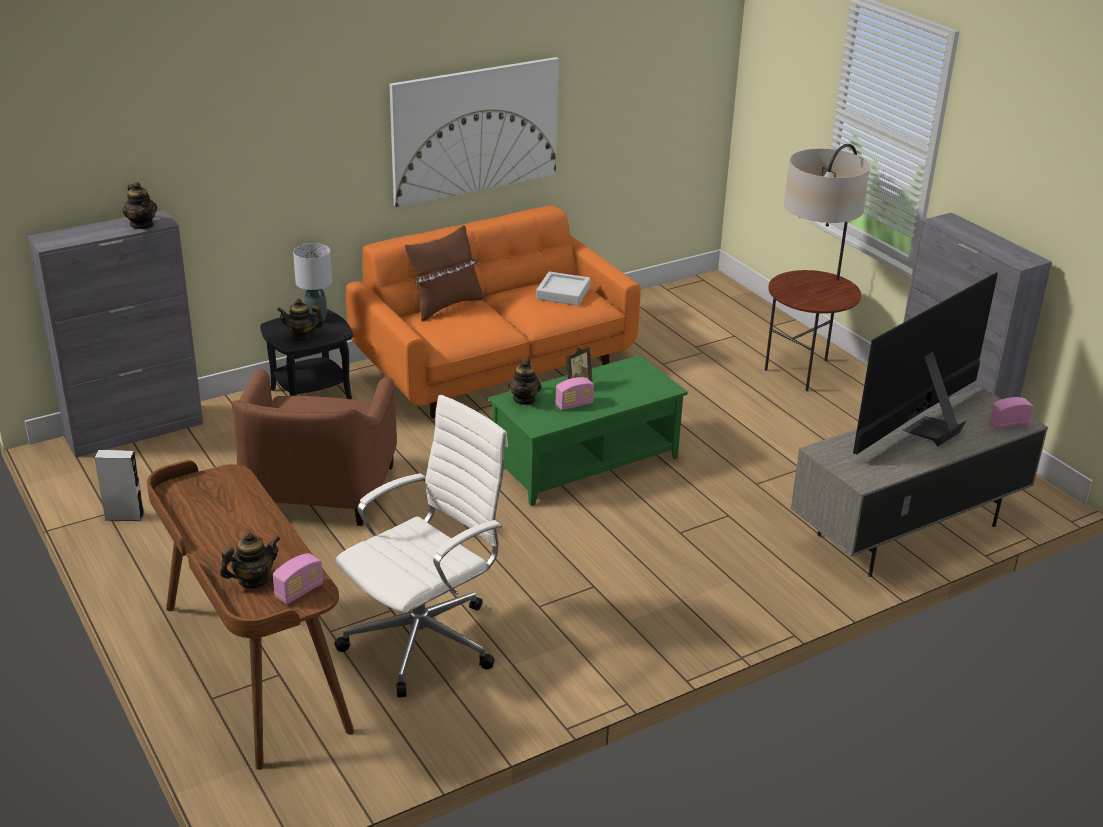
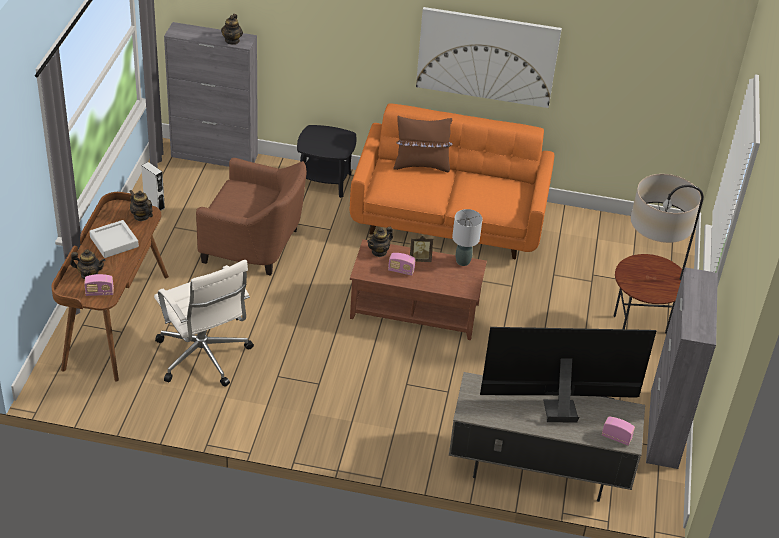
camera: 40 degrees right, 10 degrees up
(301, 336) = (318, 144): teapot -> teapot (141, 216)
(316, 318) = (340, 136): grey table lamp -> grey table lamp (462, 261)
(316, 493) = (254, 244): brown armchair -> brown armchair turned 120 degrees counterclockwise
(425, 639) = (203, 357): white office chair -> white office chair turned 60 degrees clockwise
(563, 293) = (502, 193): grey tray -> grey tray (114, 242)
(585, 461) = (415, 310): green coffee table -> brown coffee table

